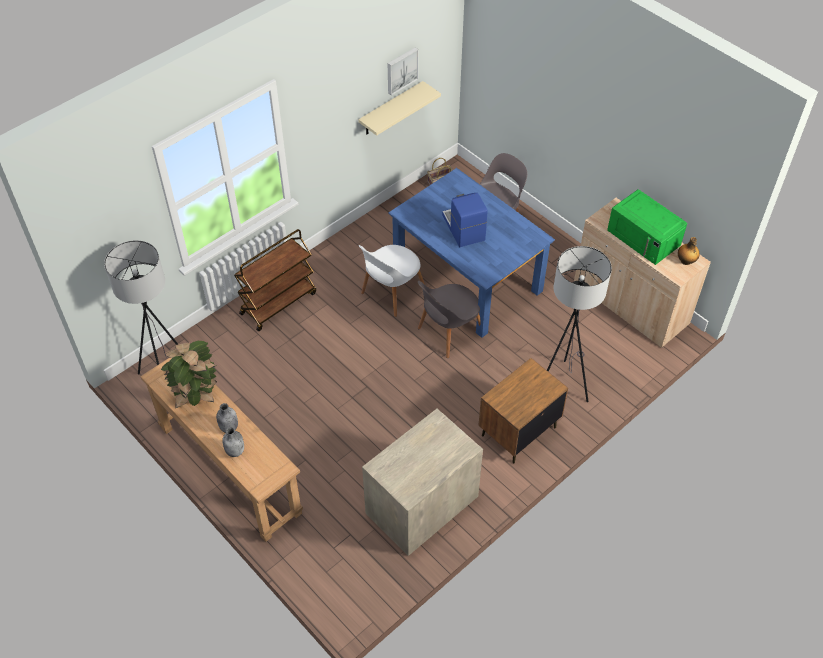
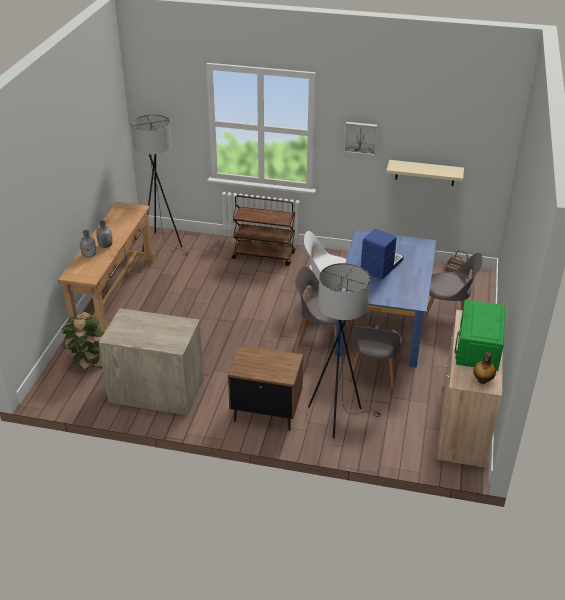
camera: 55 degrees right, 15 degrees down
(197, 396) = (119, 225): potted plant -> potted plant (88, 363)
(401, 70) = (441, 142): picture -> picture (360, 137)
(527, 324) = (374, 373): none -> grey chair

